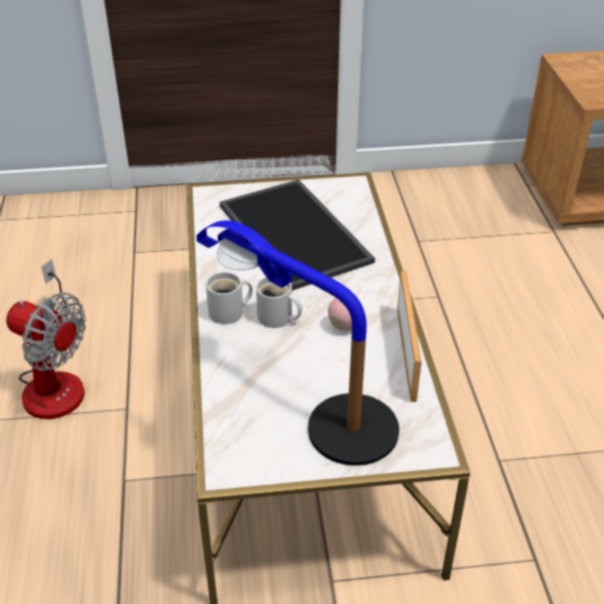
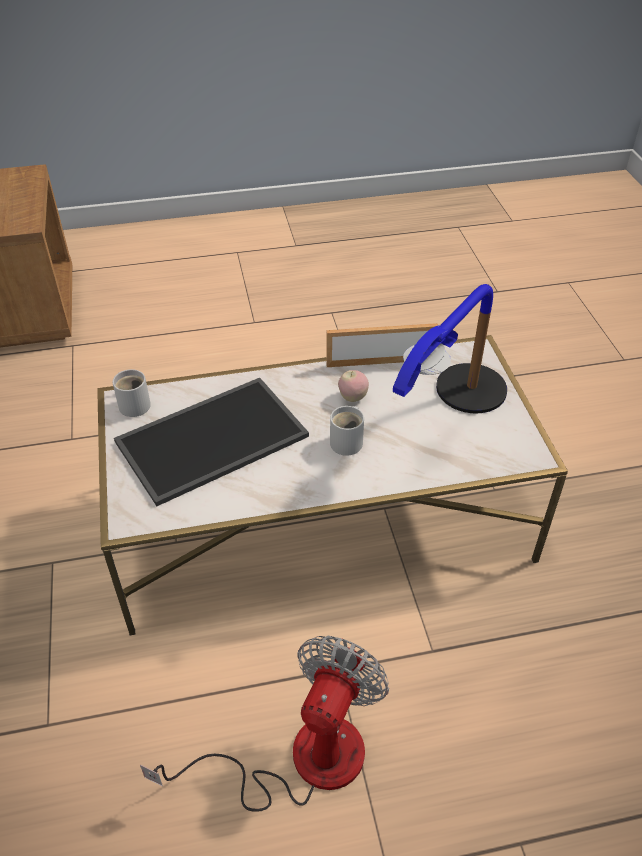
camera: 95 degrees left, 5 degrees up
(229, 312) = (345, 476): white mug -> white mug (134, 403)

